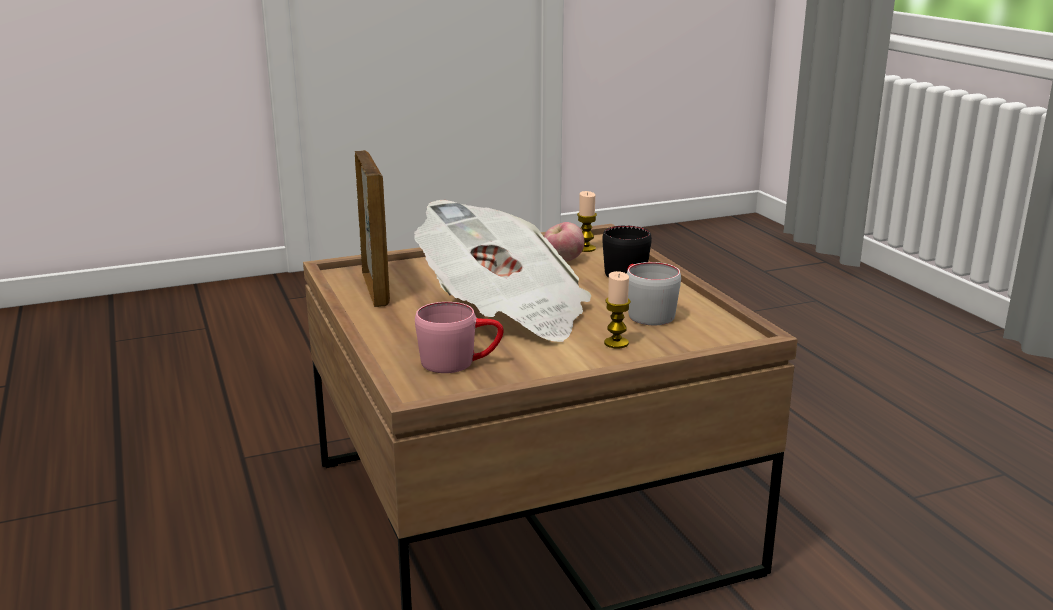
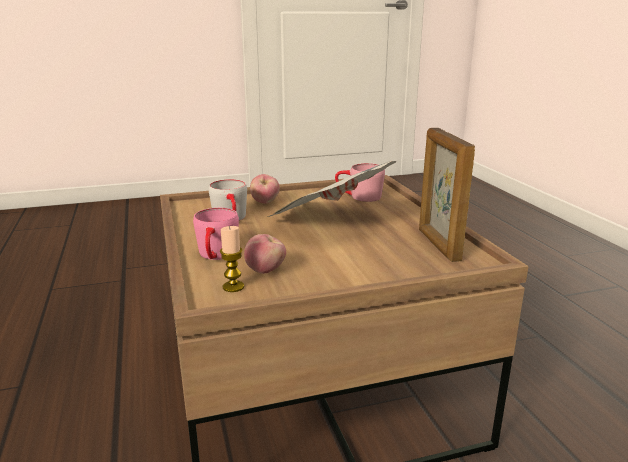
camera: 175 degrees left, 0 degrees up
(616, 343) = (265, 203): candle -> apple
(623, 270) = (216, 256): black mug -> pink mug

